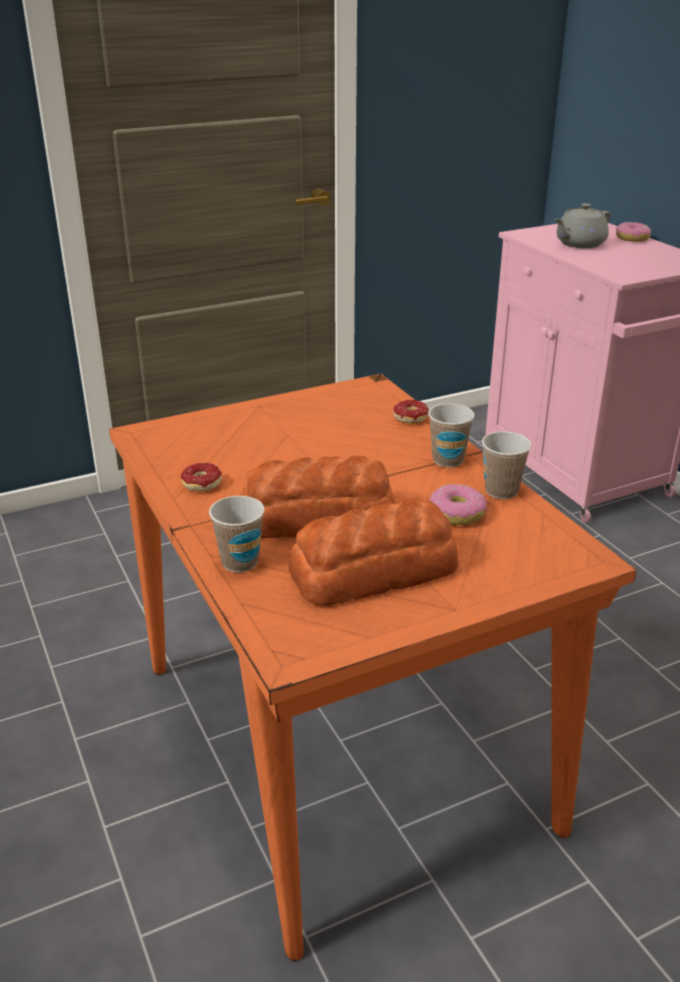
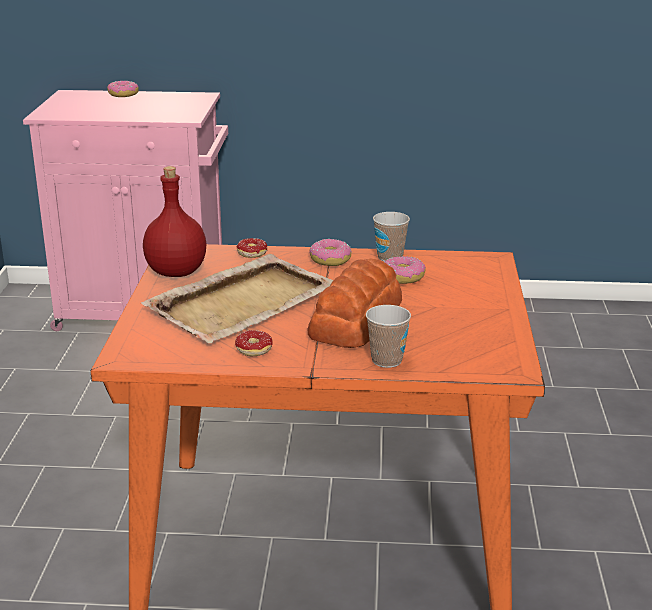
camera: 60 degrees left, 5 degrees down
(297, 448) = (244, 302): none -> beige tray
(327, 399) = (177, 272): none -> red bottle
(375, 571) = (444, 319): bread -> none
(448, 460) = (330, 260): cup -> donut
(579, 244) = (103, 108): grey teapot -> none

